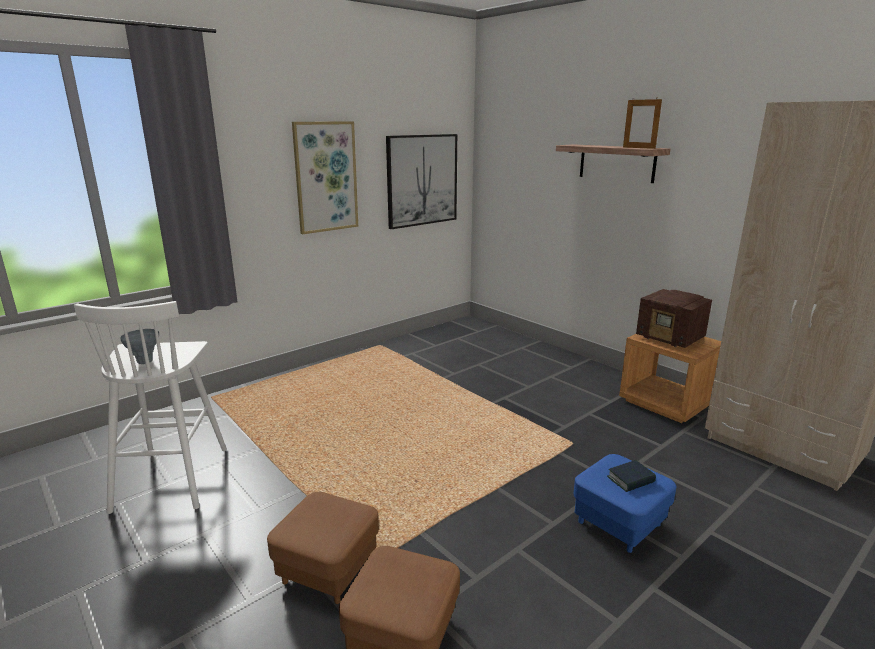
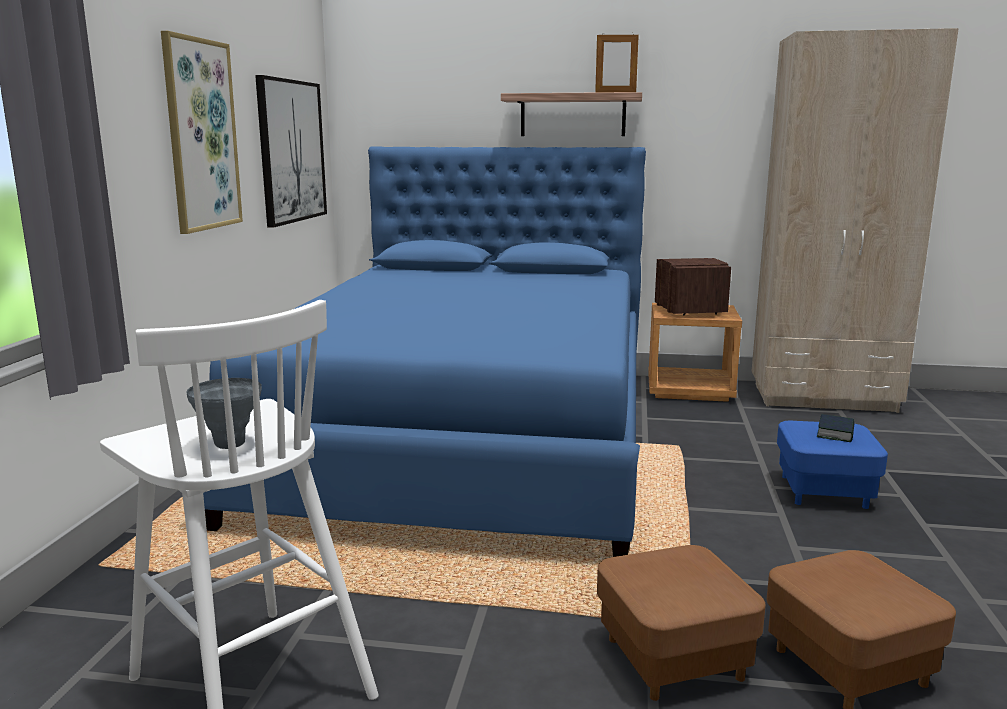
camera: 40 degrees left, 5 degrees down
(456, 387) = (470, 436): none -> blue bed
(671, 338) = (689, 311): radio -> radio turned 105 degrees counterclockwise

